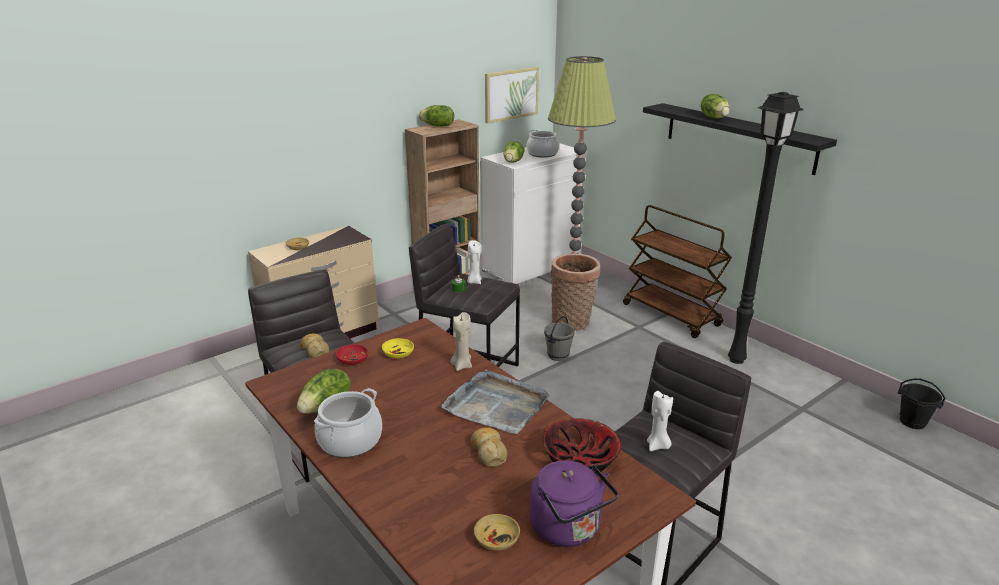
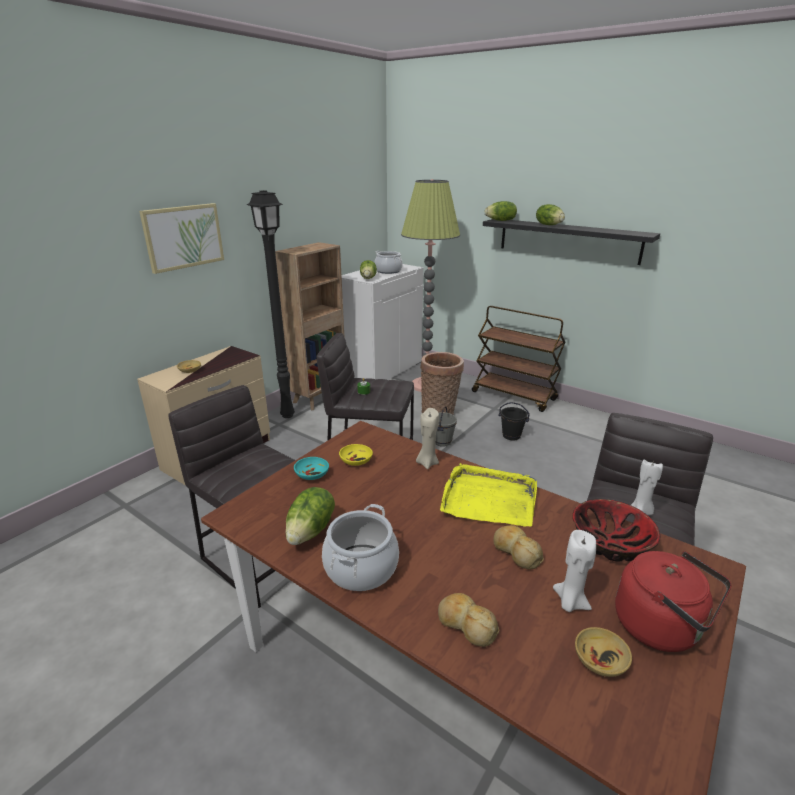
camera: 15 degrees left, 0 degrees up
(315, 350) = (252, 470): bread -> bread (466, 625)
(353, 360) = (312, 474): red bowl -> turquoise bowl
(438, 126) = (304, 247): lettuce -> lettuce (501, 220)
(474, 282) = (374, 383): white candle -> white candle (570, 602)
(496, 405) = (488, 498): grey tray -> yellow tray
(511, 94) = (356, 220): picture -> picture (183, 237)
(569, 529) = (661, 627): purple kettle -> red kettle
(736, 359) = (582, 424): black floor lamp -> black floor lamp (287, 415)
(912, 422) = (735, 455): black bucket -> black bucket (511, 436)

